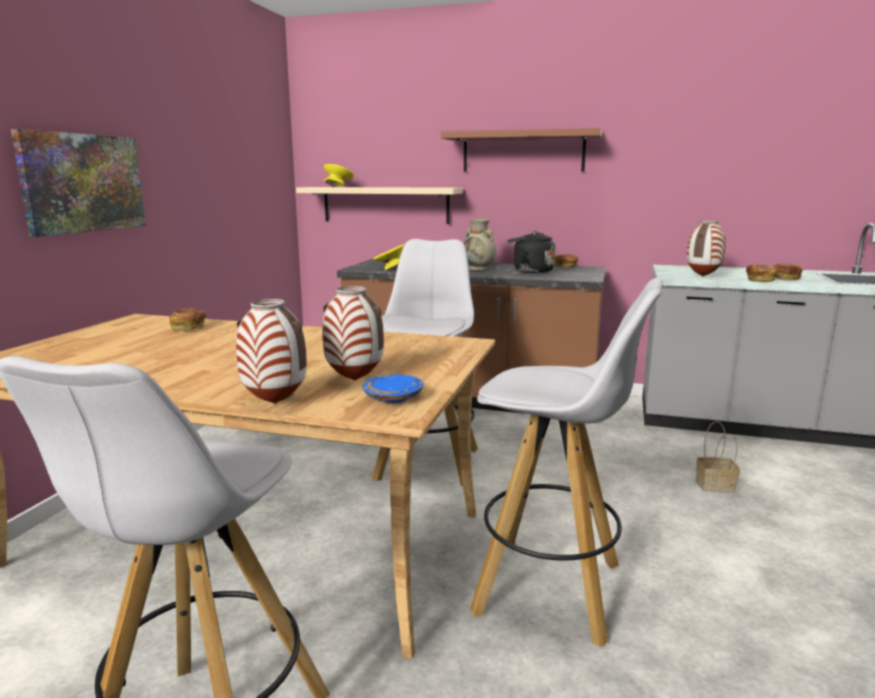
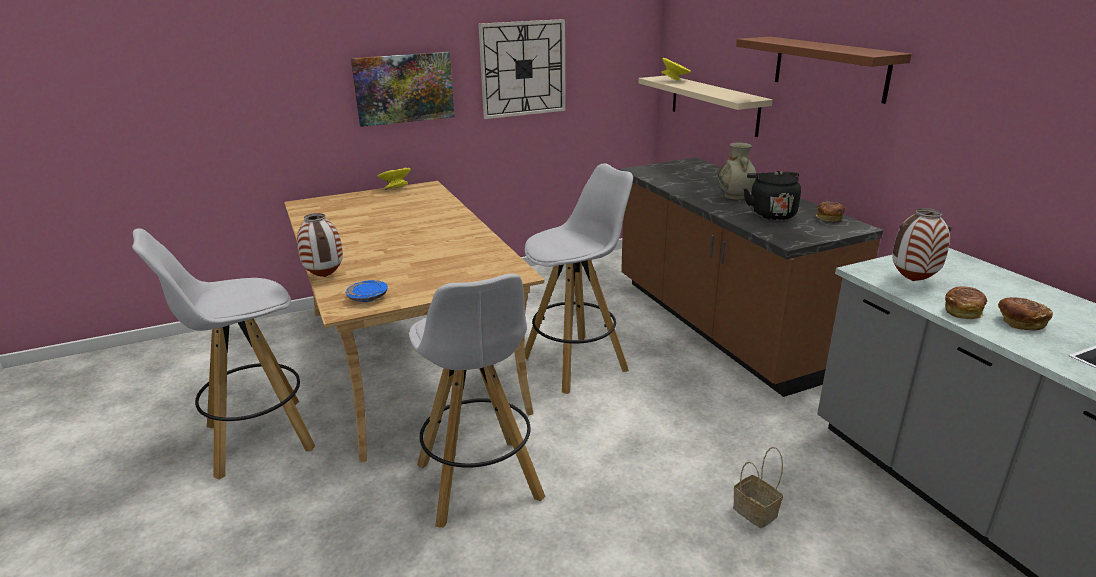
camera: 50 degrees right, 10 degrees up
(189, 328) = (427, 203): bread -> none
(200, 170) = (523, 69): none -> wall clock
(355, 380) = (387, 277): vase -> none
(389, 268) = (661, 176): yellow bowl -> yellow bowl (395, 188)

